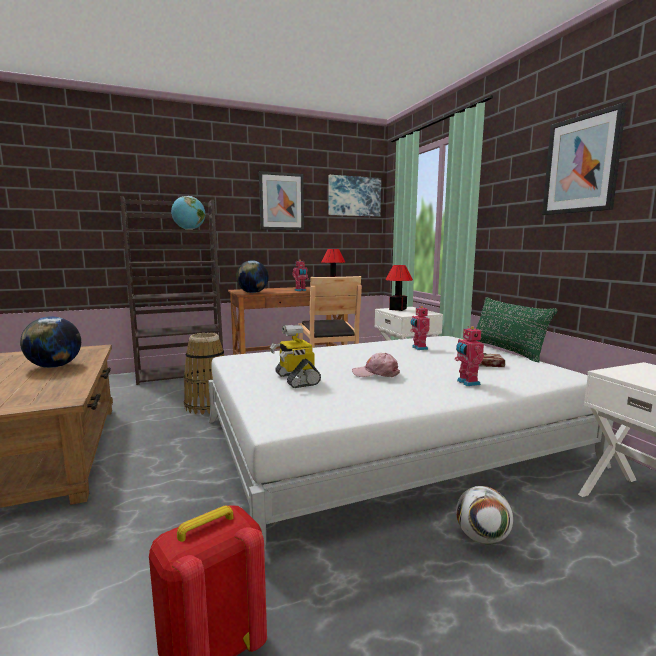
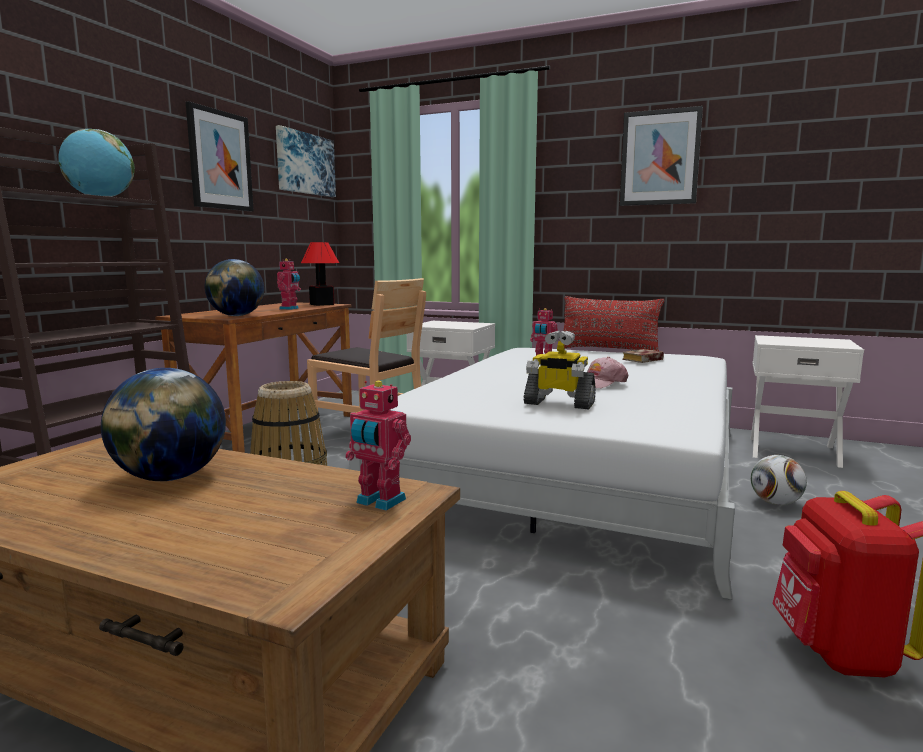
camera: 45 degrees left, 0 degrees up
(397, 309) = (434, 324): table lamp -> none
(467, 383) = (677, 375): toy robot -> toy robot (379, 502)
(506, 351) = (608, 350): green pillow -> red pillow

